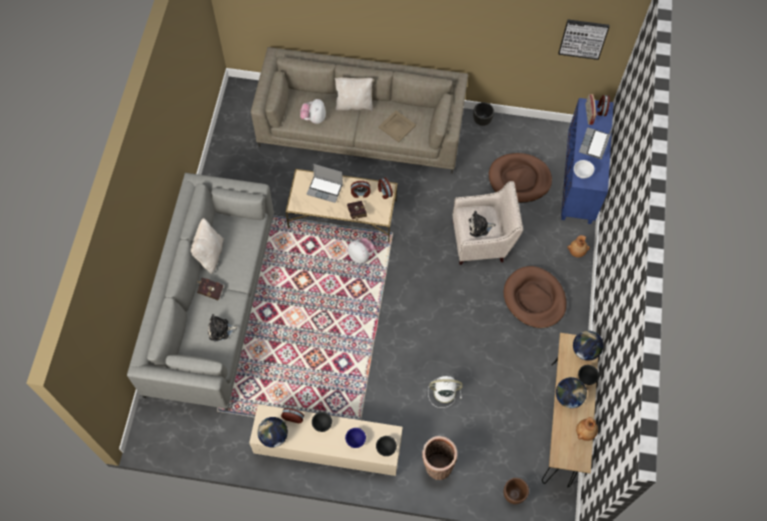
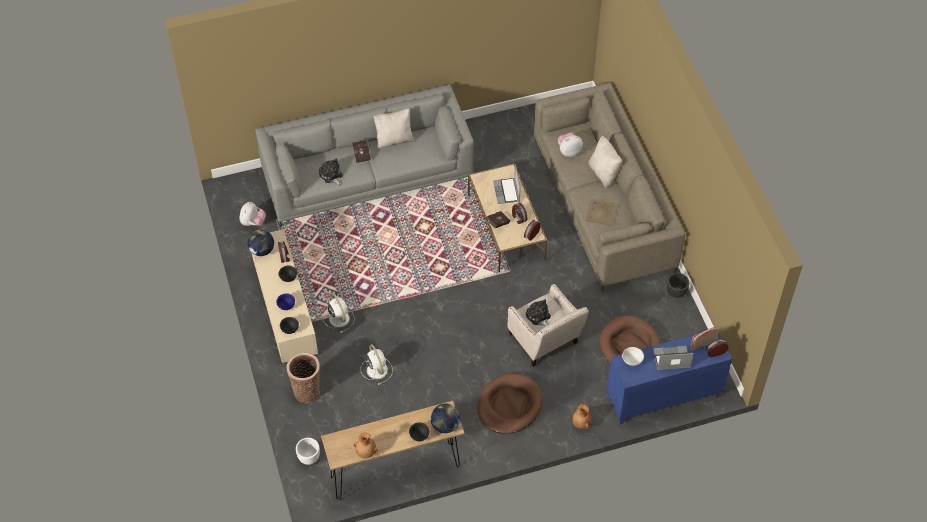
camera: 65 degrees right, 10 degrees down
(361, 255) = (473, 257): plush toy -> plush toy (253, 222)
(368, 401) = (338, 318): none -> white fan
(513, 495) = (309, 458): brown planter -> white planter
(568, 397) = (392, 428): globe -> none
(583, 38) = (742, 272): picture -> none

